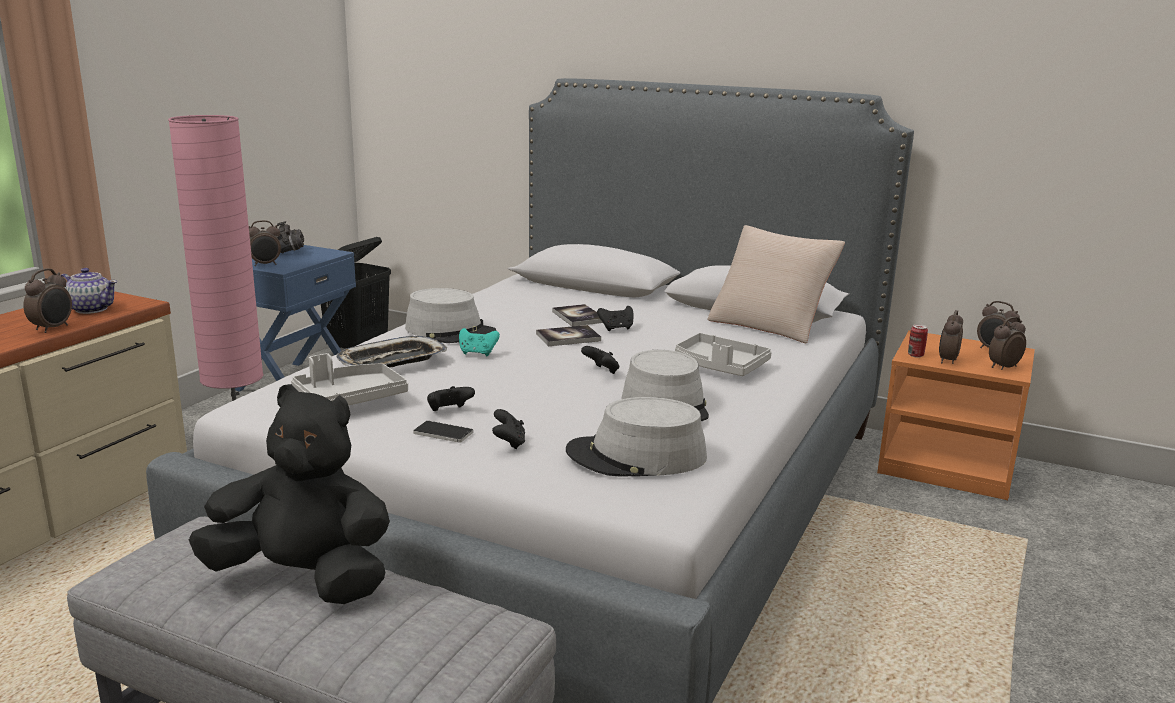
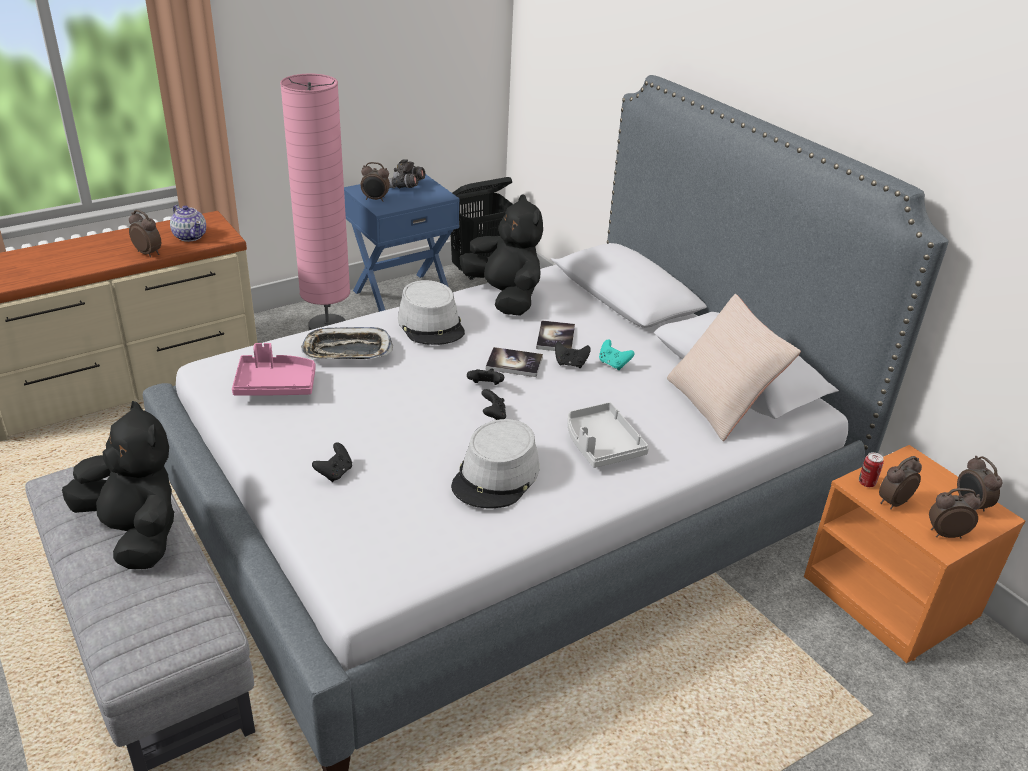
camera: 30 degrees right, 15 degrees up
(53, 328) = (148, 253): alarm clock -> alarm clock turned 105 degrees counterclockwise
(349, 399) = (275, 385): grey tray -> pink tray
(443, 433) = (302, 445): phone -> none
(449, 411) = (331, 422): black game controller -> black game controller (485, 386)
(477, 353) = (420, 361): turquoise game controller -> turquoise game controller (613, 364)
(493, 303) = (505, 297): none -> black plush toy
(636, 456) = (406, 525): grey hat -> none

